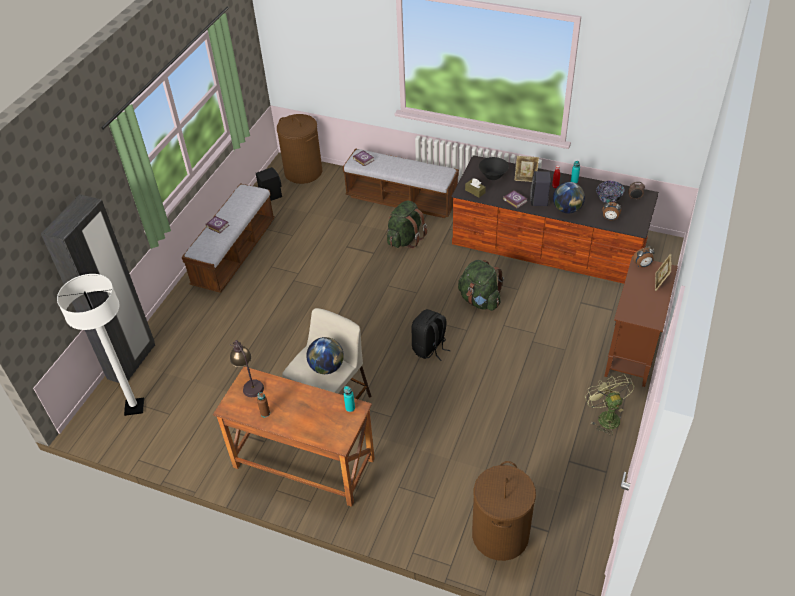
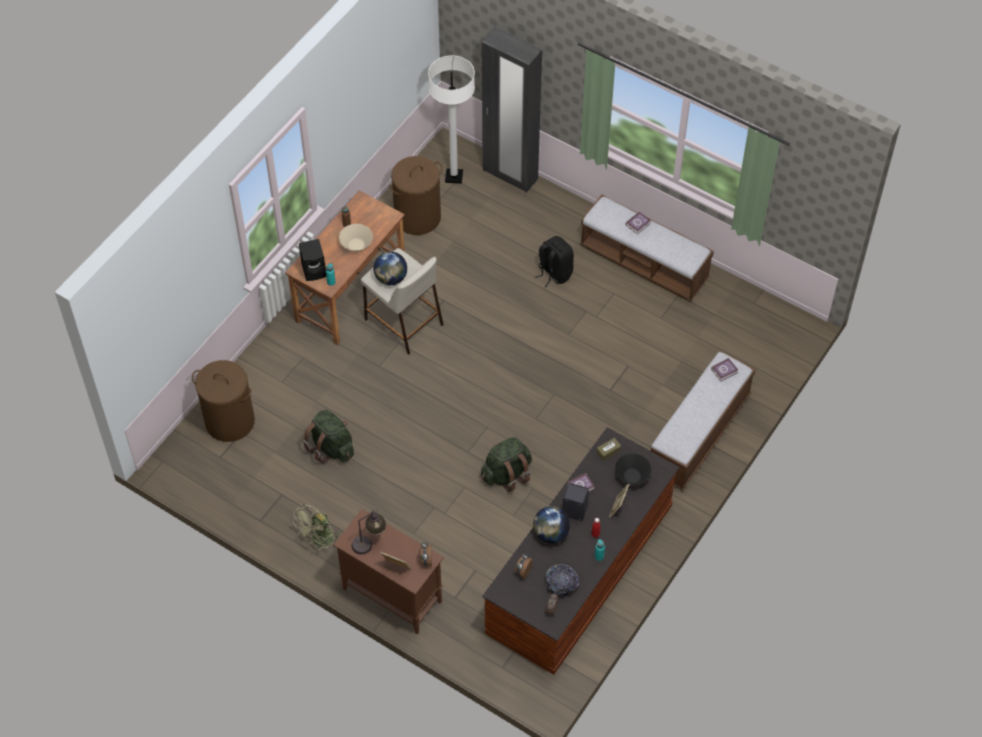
camera: 100 degrees right, 10 degrees up
(249, 383) = (383, 216): table lamp -> table lamp (369, 542)
(271, 195) = (740, 305): black speaker -> black speaker (315, 270)
(294, 397) = (356, 245): none -> beige bowl
(303, 172) = (777, 342): brown laundry basket -> brown laundry basket (417, 217)
(405, 239) = (625, 424): green backpack -> green backpack (331, 447)
(429, 348) = (453, 414): black backpack -> black backpack (554, 273)
(605, 416) = (319, 541): green fan -> green fan turned 135 degrees clockwise

